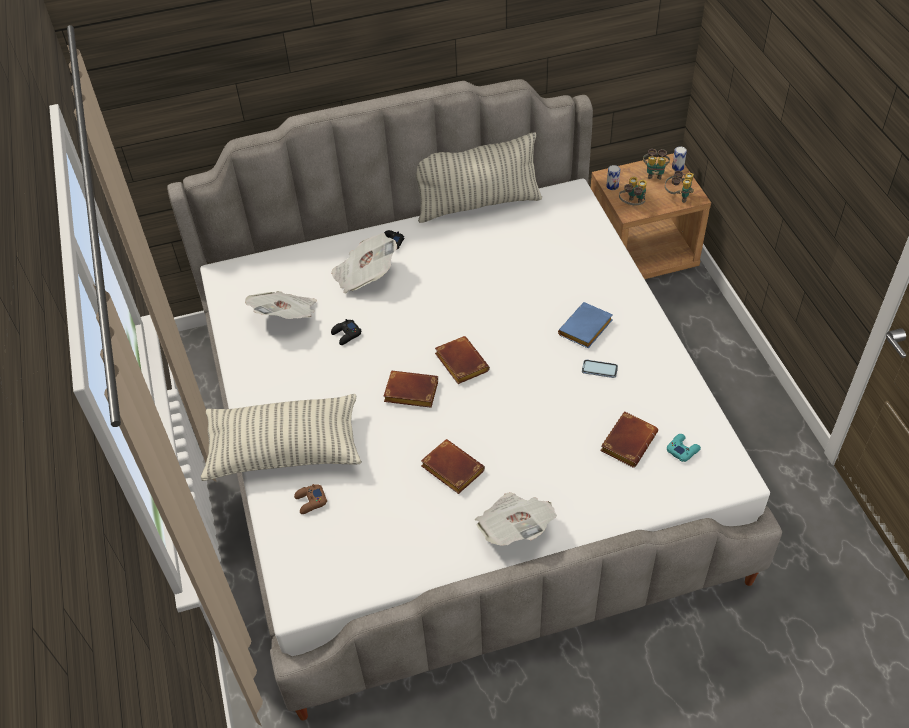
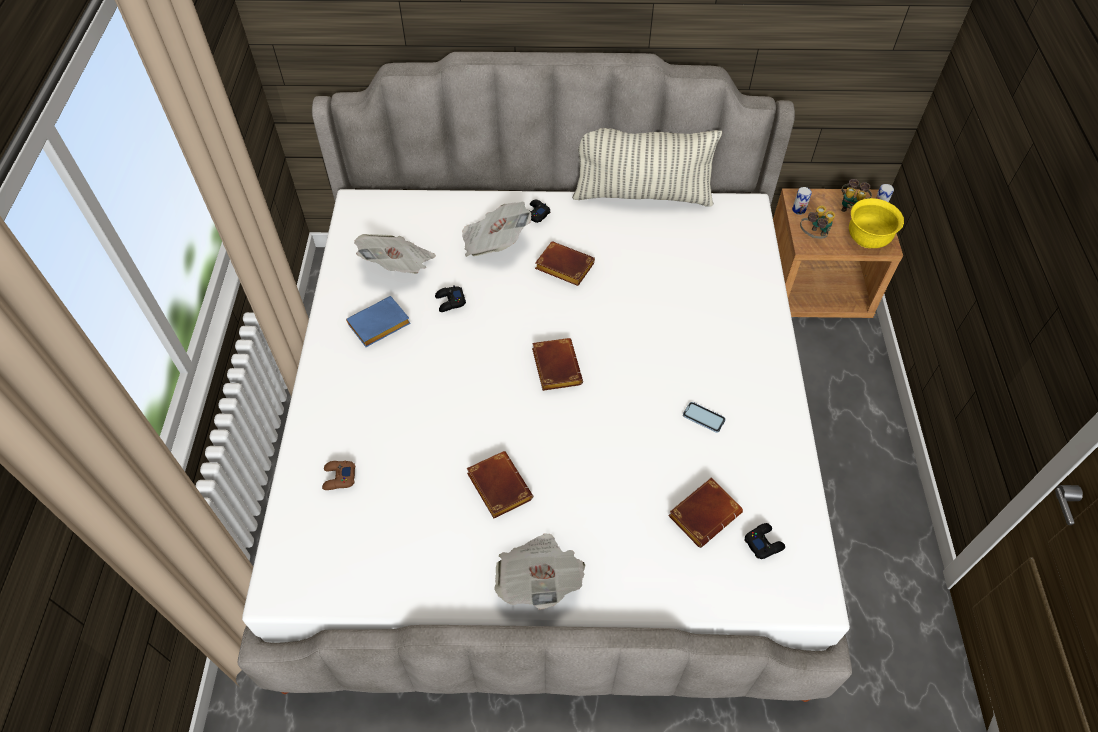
camera: 15 degrees right, 5 degrees up
(285, 449) = (337, 411): pillow -> none
(409, 393) = (488, 386): brown book -> brown book (562, 267)
(586, 330) = (705, 367): blue book -> blue book (378, 326)
(677, 196) = (867, 239): binoculars -> yellow bowl
(682, 449) = (763, 543): turquoise game controller -> black game controller

